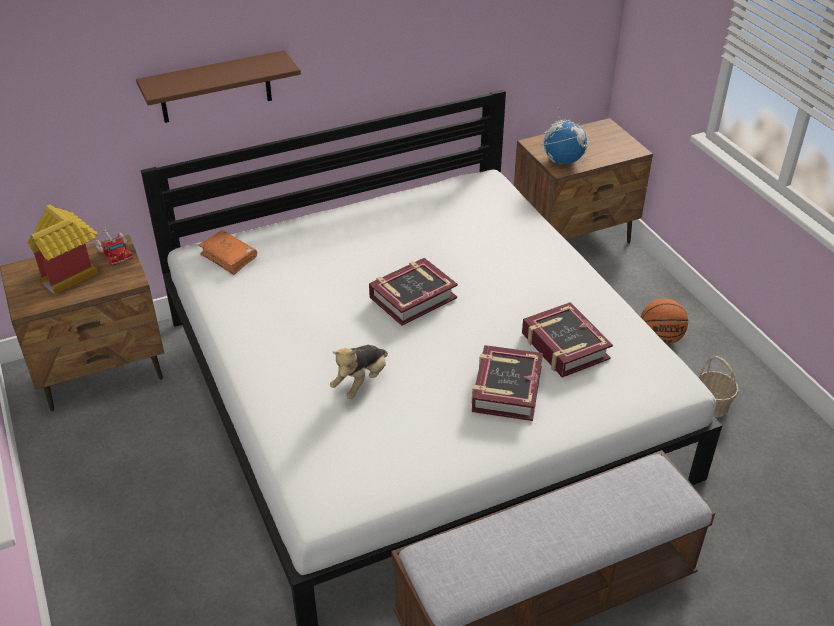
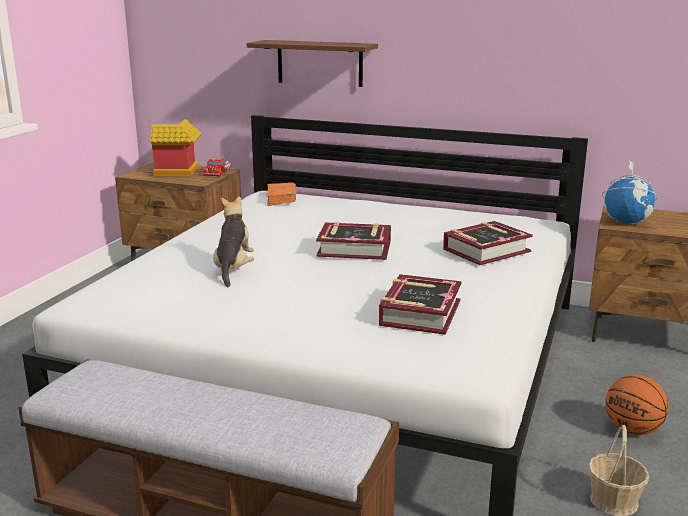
camera: 45 degrees right, 20 degrees down
(361, 382) = (233, 269): plush toy -> plush toy turned 105 degrees clockwise
(506, 389) = (320, 312): book -> book (486, 250)

